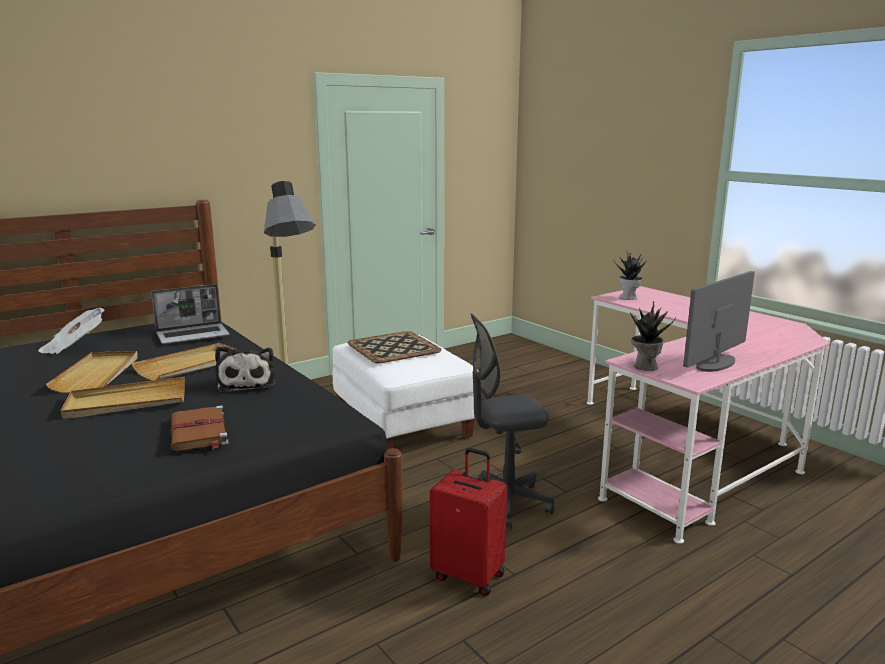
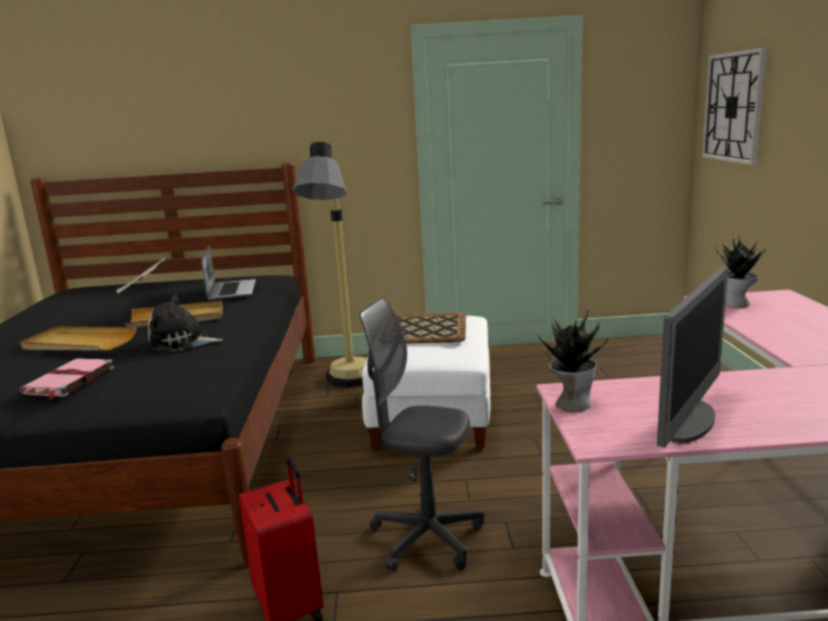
camera: 35 degrees right, 0 degrees up
(98, 374) = (109, 316): beige tray -> none
(193, 335) = (231, 291): laptop -> laptop turned 105 degrees counterclockwise
(199, 432) = (68, 381): brown book -> pink book
(247, 383) = (182, 342): plush toy -> plush toy turned 75 degrees clockwise
(558, 158) = (733, 107): none -> wall clock
(715, 364) = (688, 422): monitor -> monitor turned 135 degrees clockwise

